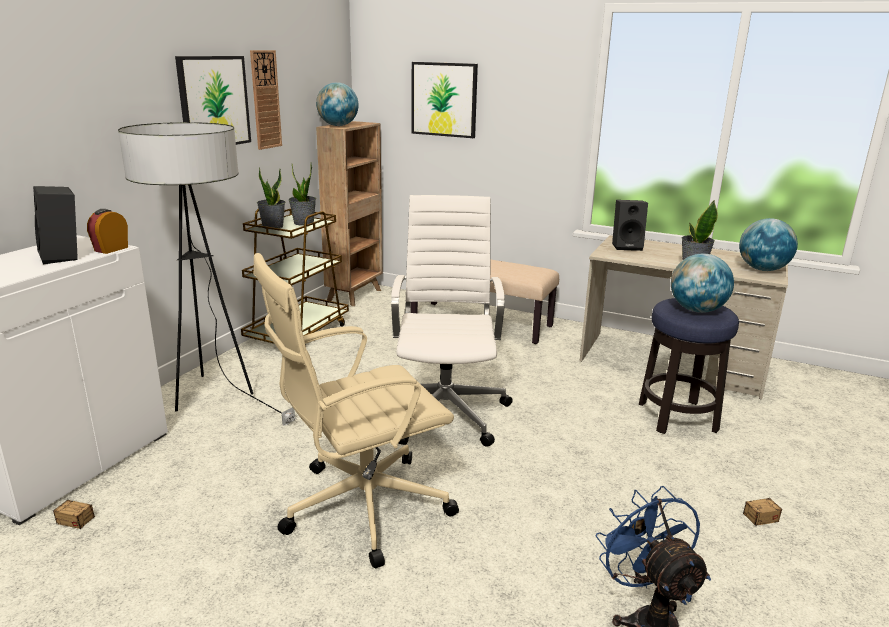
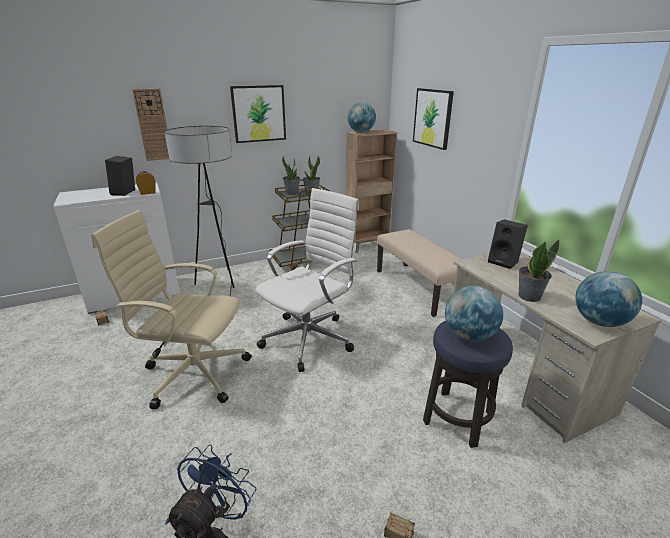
camera: 40 degrees right, 5 degrees up
(265, 100) = (303, 113): wall clock -> wall clock (153, 125)

